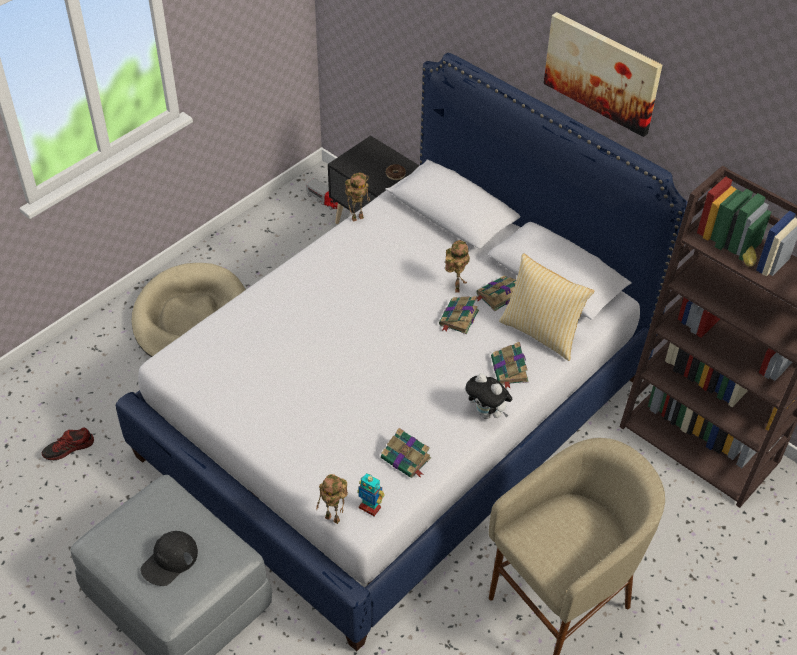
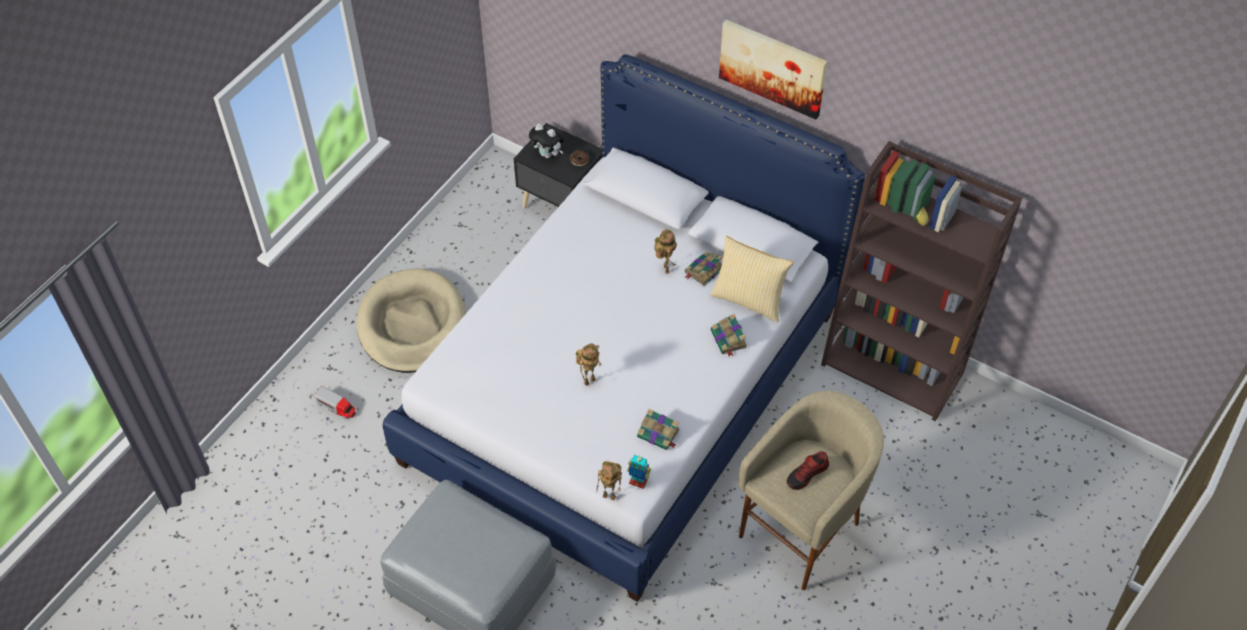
camera: 10 degrees left, 5 degrees up
(69, 449) = (334, 467): shoe -> shoe (807, 474)
(169, 560) = (472, 555): black cap -> none
(324, 200) = (506, 185): toy truck -> toy truck (337, 407)
(357, 217) = (561, 213): toy robot -> toy robot (589, 380)
(458, 318) = (674, 298): book -> none
(487, 413) = (718, 382): plush toy -> plush toy (548, 154)

